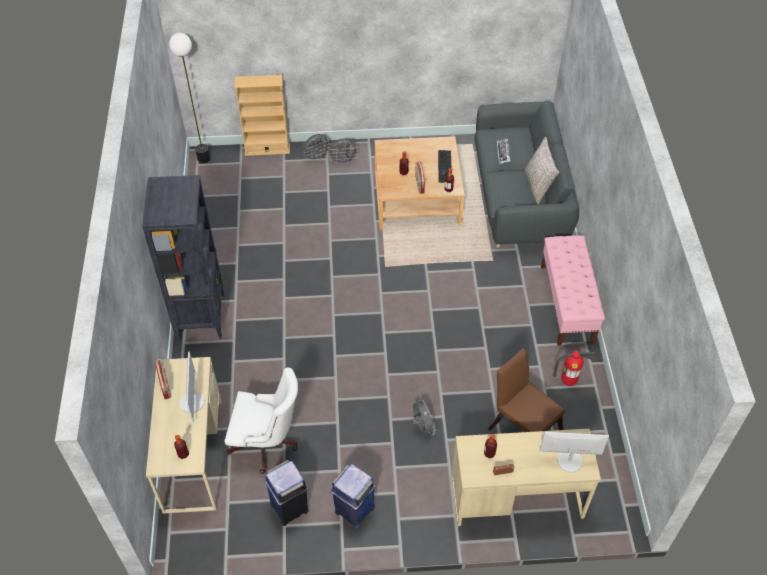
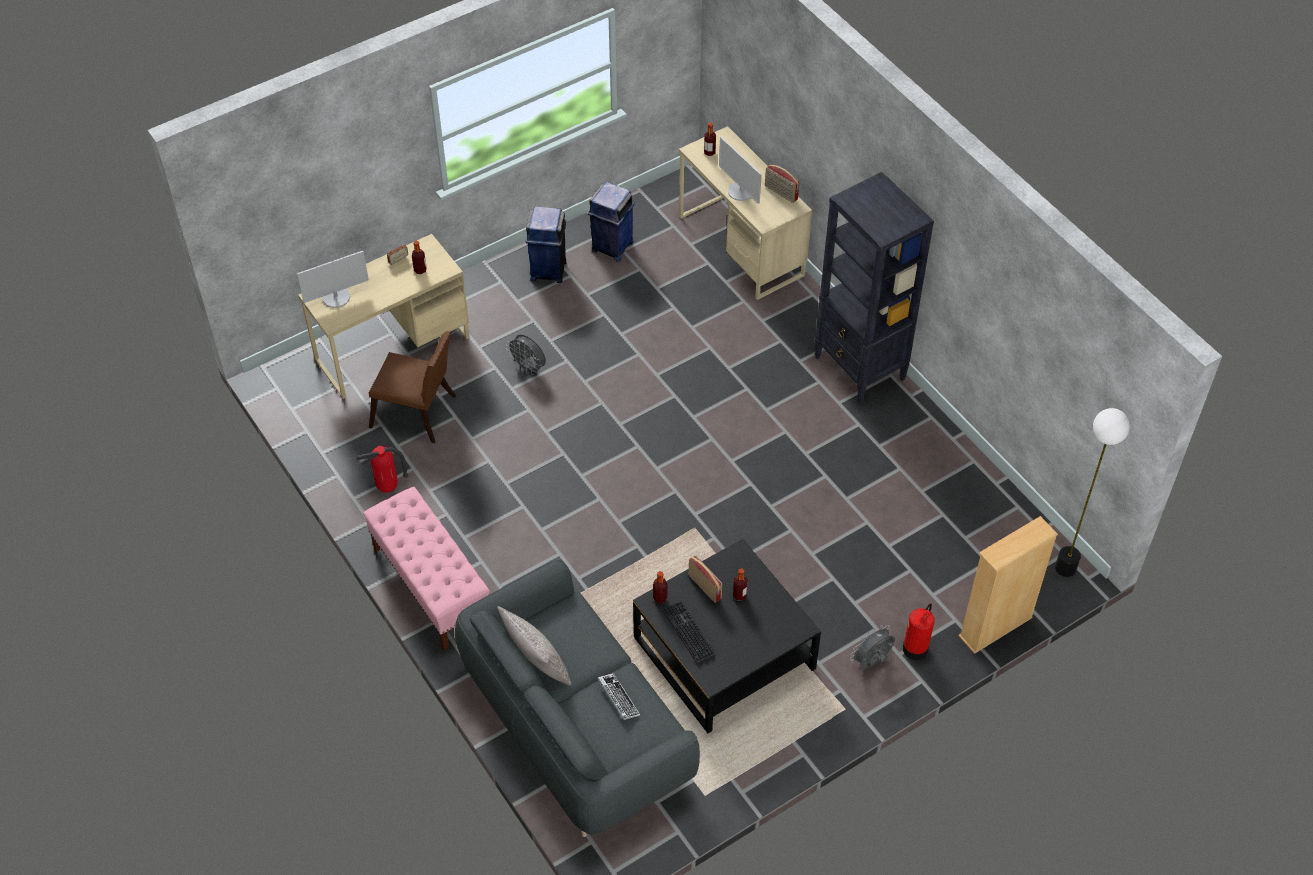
camera: 150 degrees right, 0 degrees up
(267, 443) = (677, 285): white office chair -> none
(317, 157) = (915, 649): grey fan -> fire extinguisher
(417, 197) = (724, 653): beige coffee table -> black coffee table

